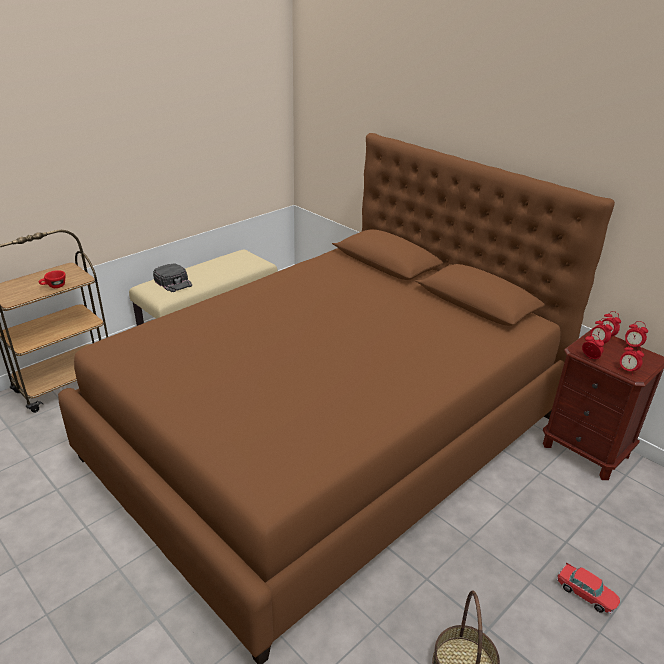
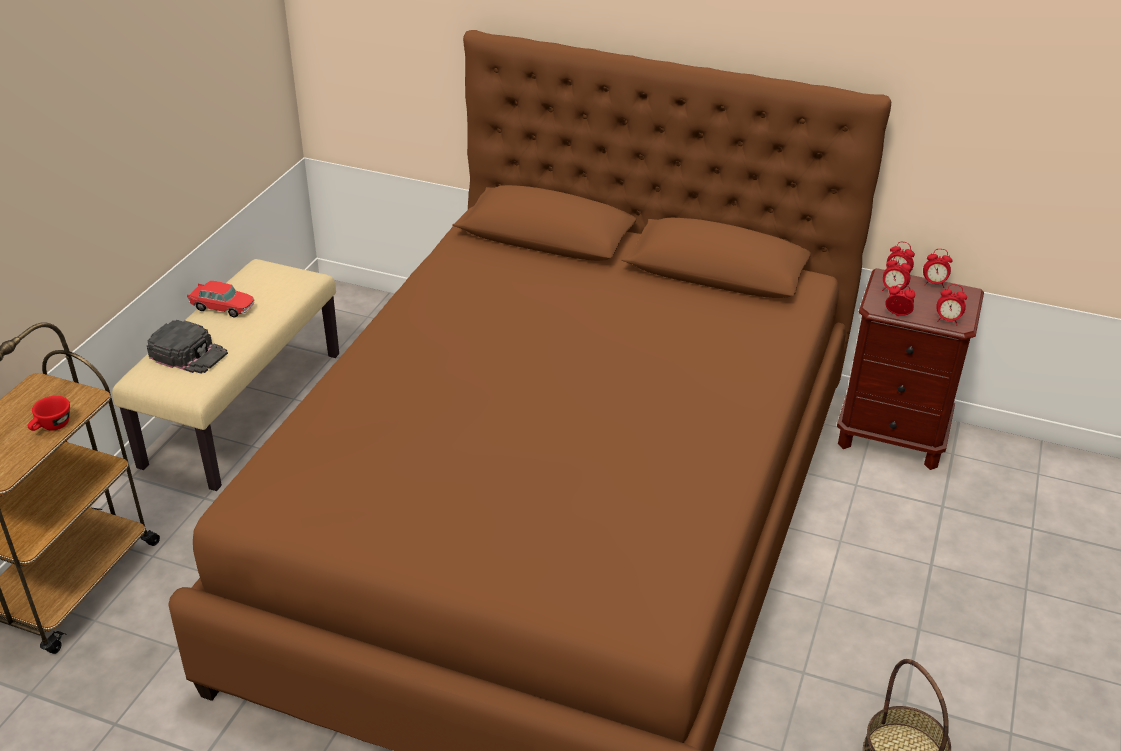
camera: 25 degrees left, 5 degrees up
(586, 594) = (984, 618): toy car -> toy car (223, 307)

